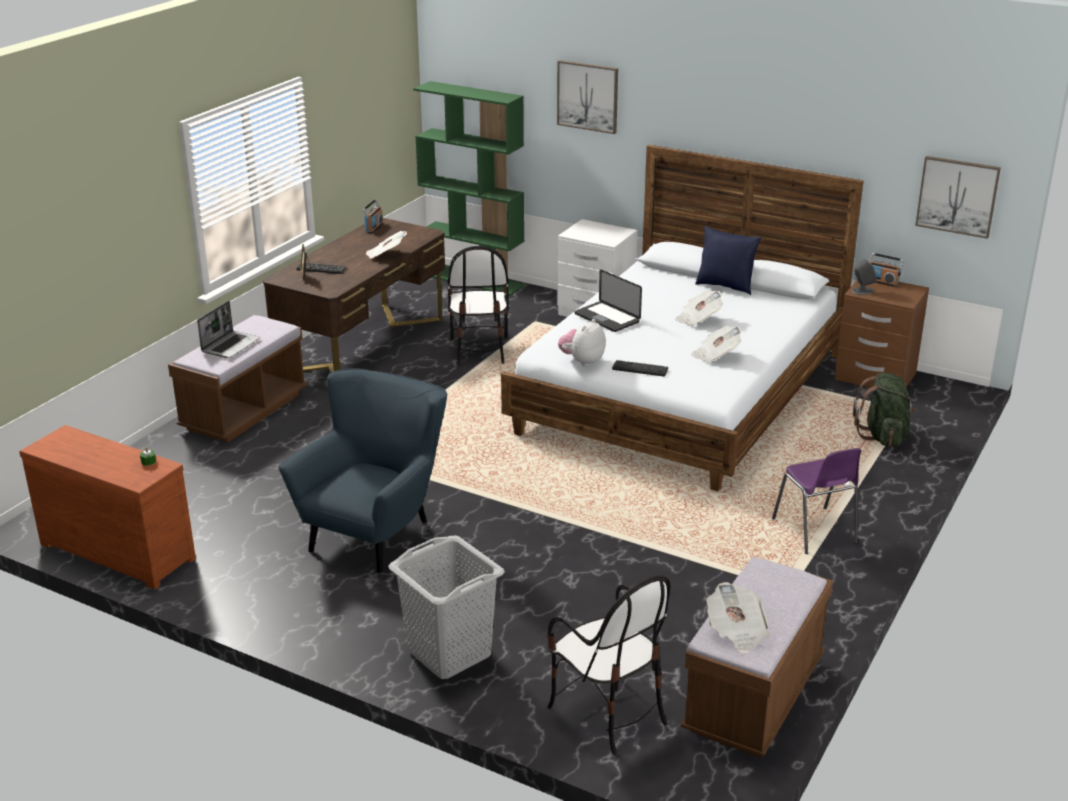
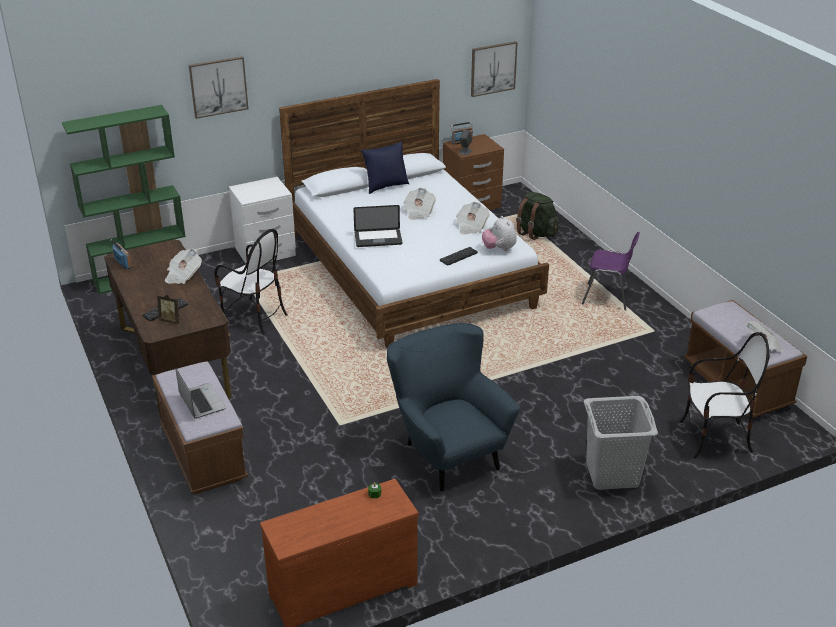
camera: 55 degrees left, 5 degrees up
(582, 361) = (424, 271): plush toy -> plush toy (499, 249)

